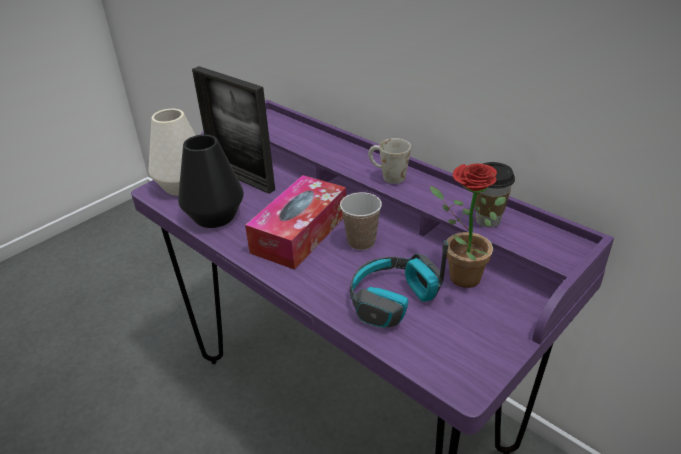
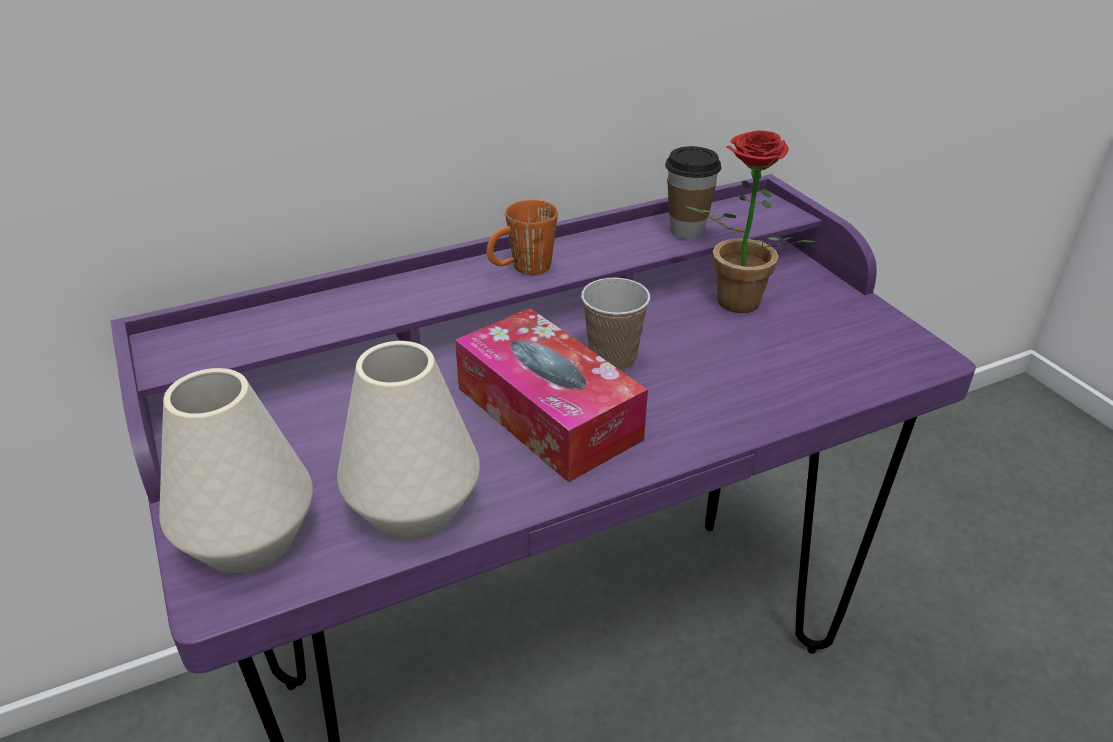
camera: 70 degrees left, 0 degrees up
(215, 216) = (414, 507): black vase -> white vase
(241, 178) = (305, 447): picture frame -> none
(387, 176) = (521, 269): white mug -> orange mug
(393, 301) = (761, 367): headphones -> none

